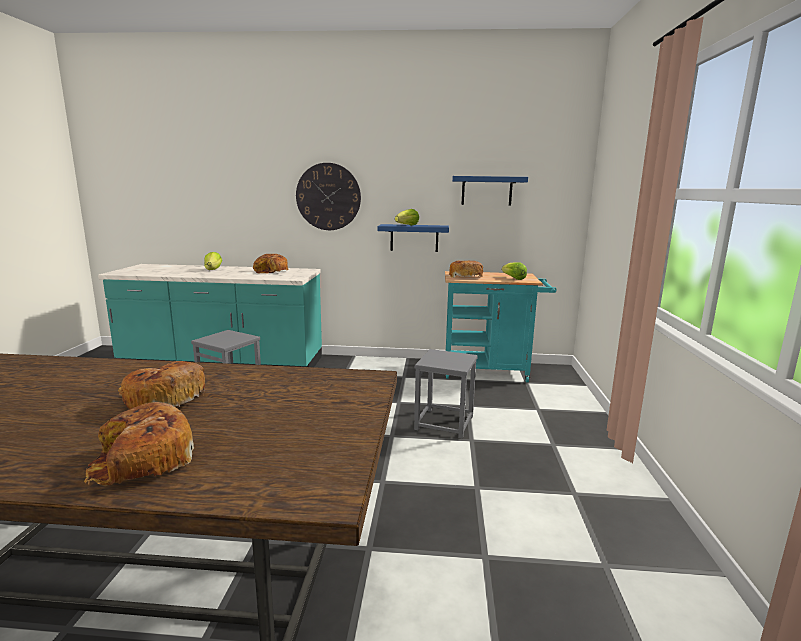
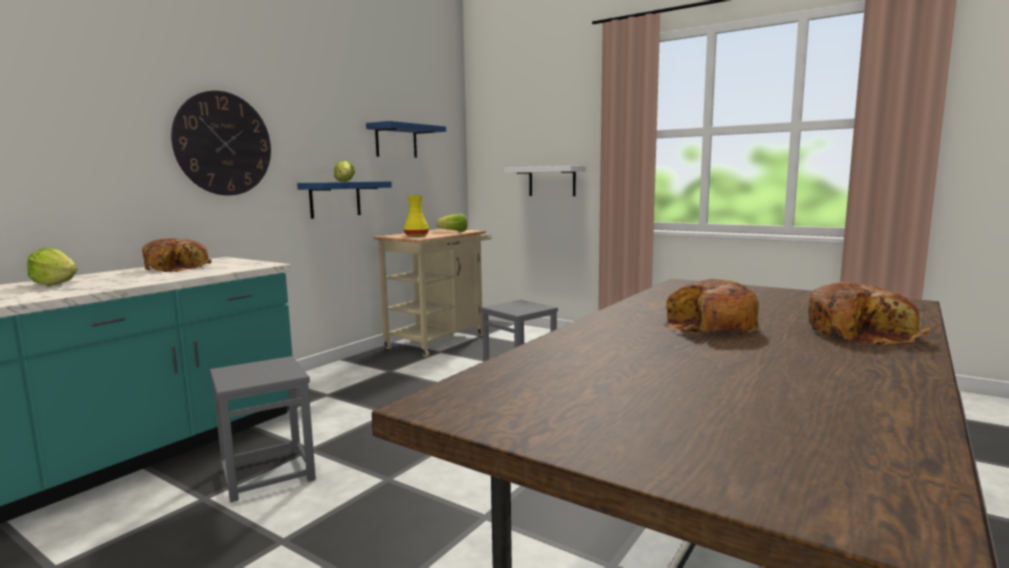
camera: 60 degrees left, 5 degrees down
(465, 276) = (417, 236): bread -> yellow vase
(491, 372) = (440, 340): turquoise cart -> beige cart
(621, 241) = (552, 181): none -> white shelf

